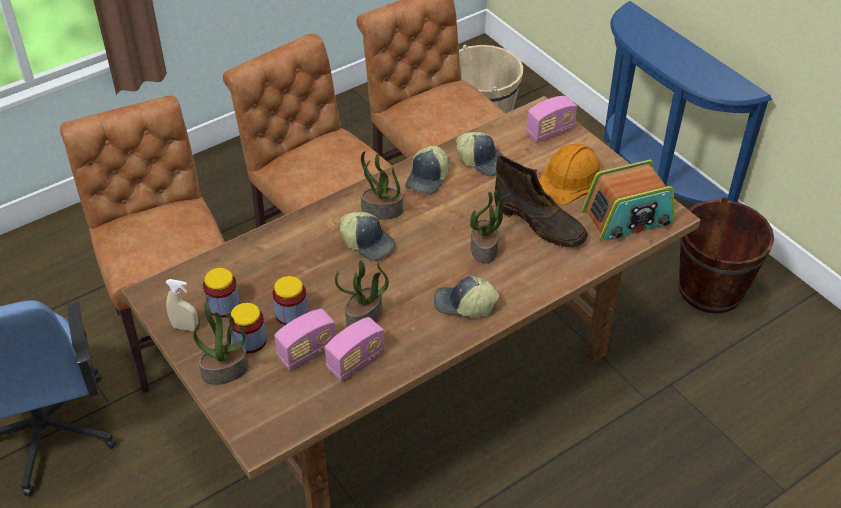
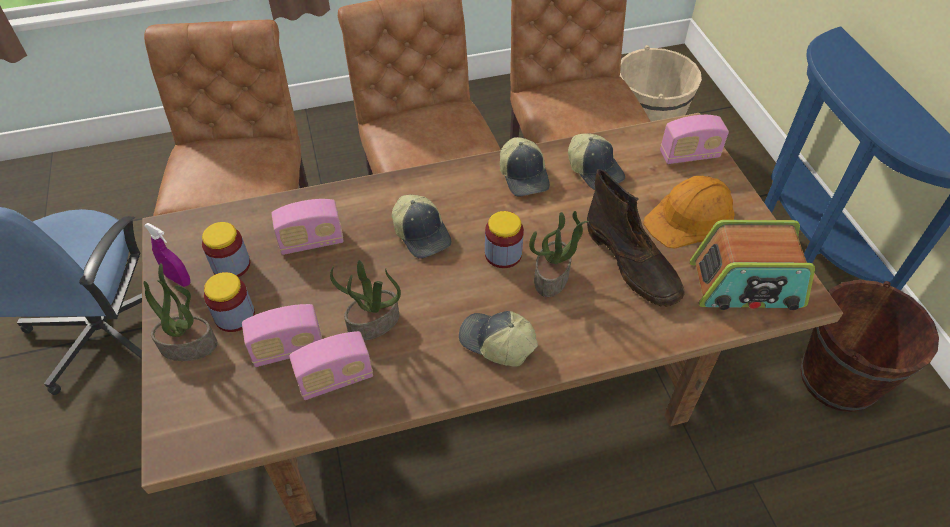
camera: 20 degrees right, 5 degrees up
(185, 327) = (178, 279): beige spray bottle -> purple spray bottle
(280, 271) = (311, 242): none -> radio
(291, 313) = (296, 296): jar -> jar (503, 254)
(381, 211) = (455, 200): potted plant -> none
(428, 178) = (524, 176): cap -> cap turned 60 degrees counterclockwise

